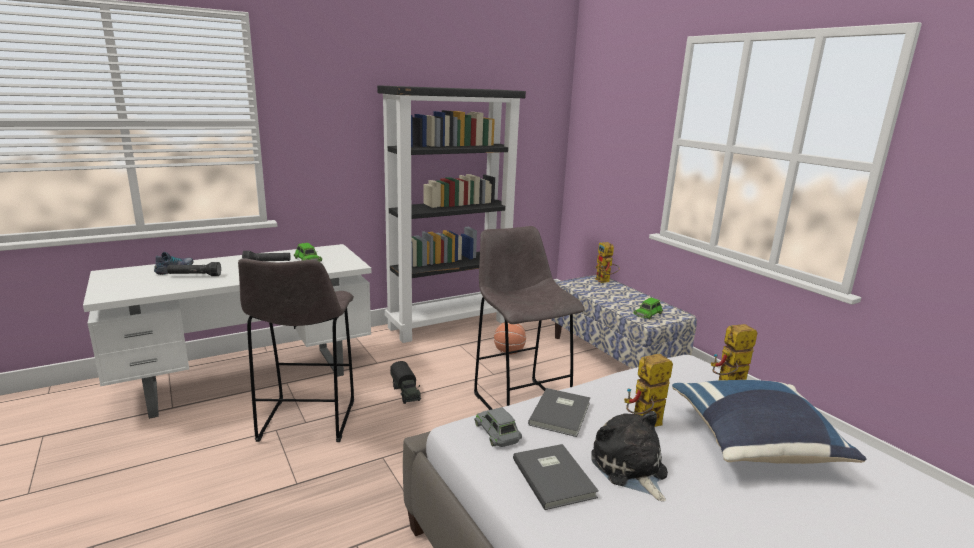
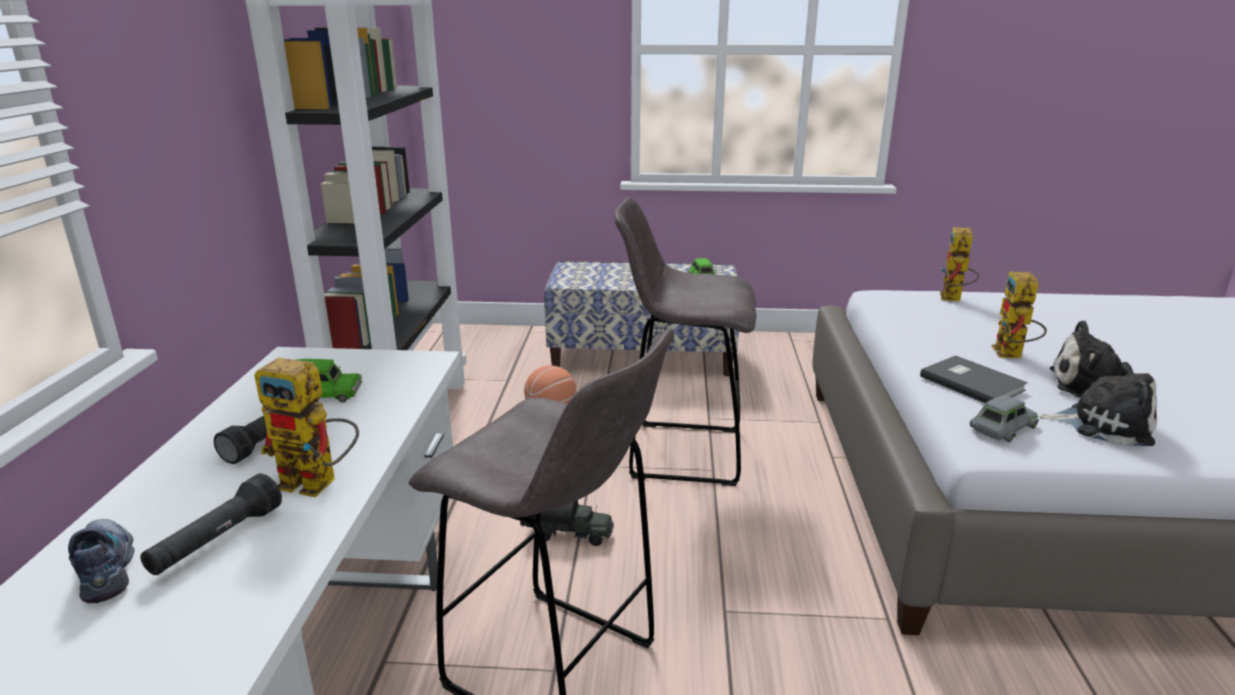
camera: 55 degrees left, 5 degrees up
(498, 432) = (1002, 428): grey toy car -> grey toy car turned 135 degrees clockwise
(555, 476) = (1103, 424): grey book -> plush toy
(605, 281) = (584, 266): toy robot -> toy robot (320, 483)
(755, 444) = (1060, 325): blue pillow -> none

